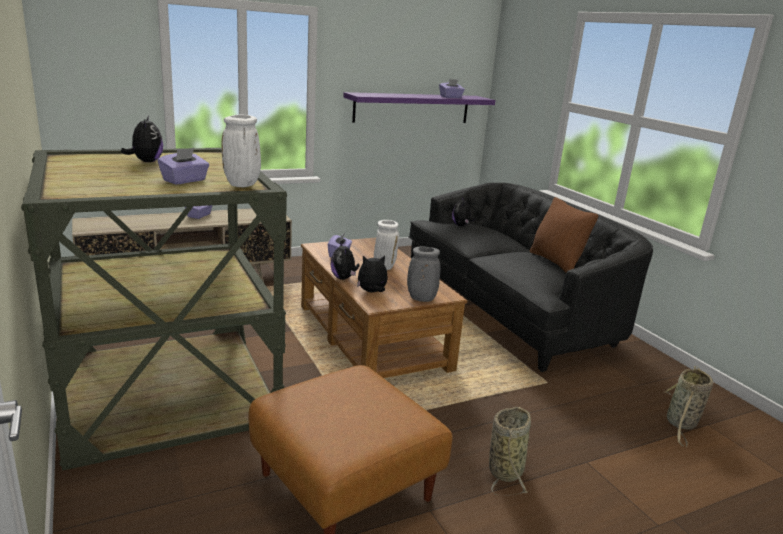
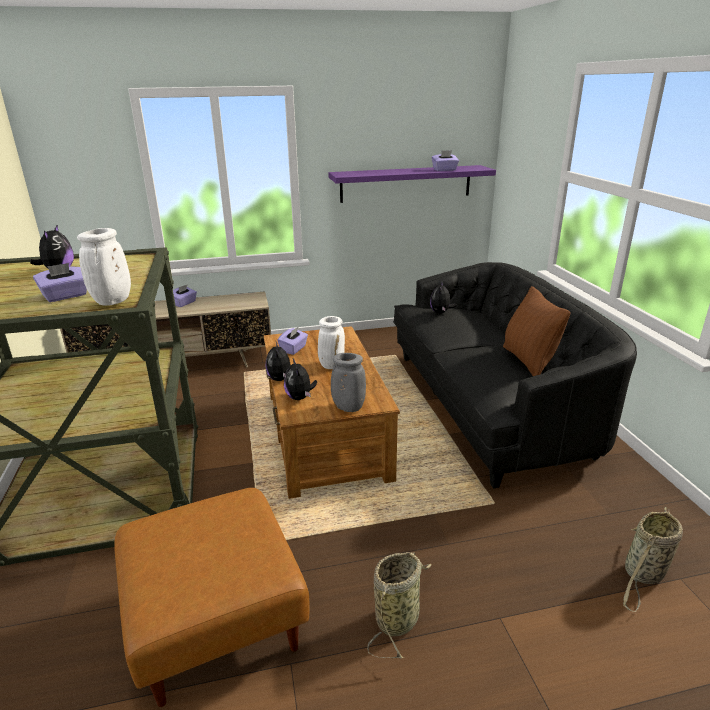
camera: 15 degrees right, 5 degrees up
(372, 292) = (300, 397): plush toy -> plush toy turned 105 degrees counterclockwise

